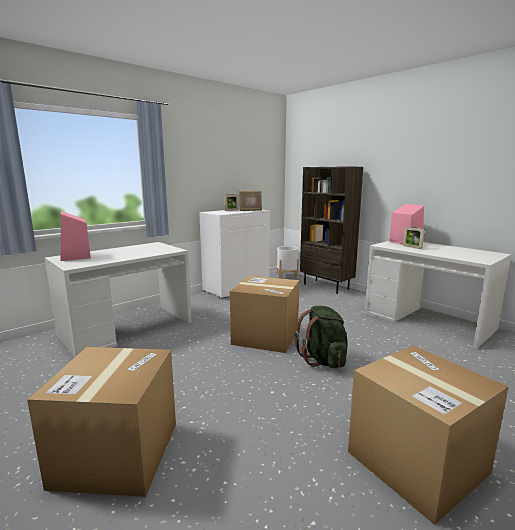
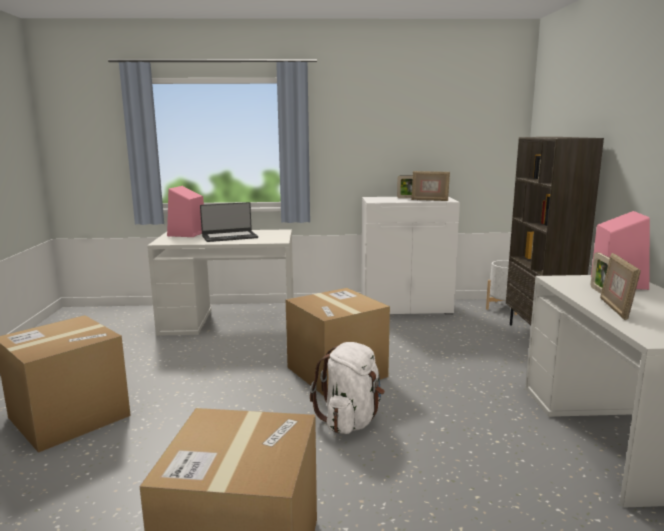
camera: 40 degrees right, 0 degrees up
(125, 253) = (229, 237): none -> laptop
(323, 360) = (351, 420): green backpack -> white backpack
(438, 253) = (615, 309): none -> picture frame

